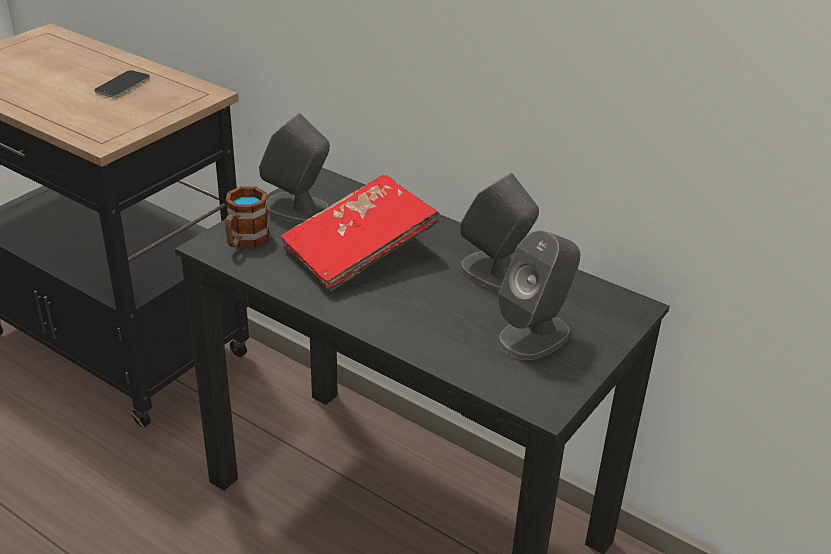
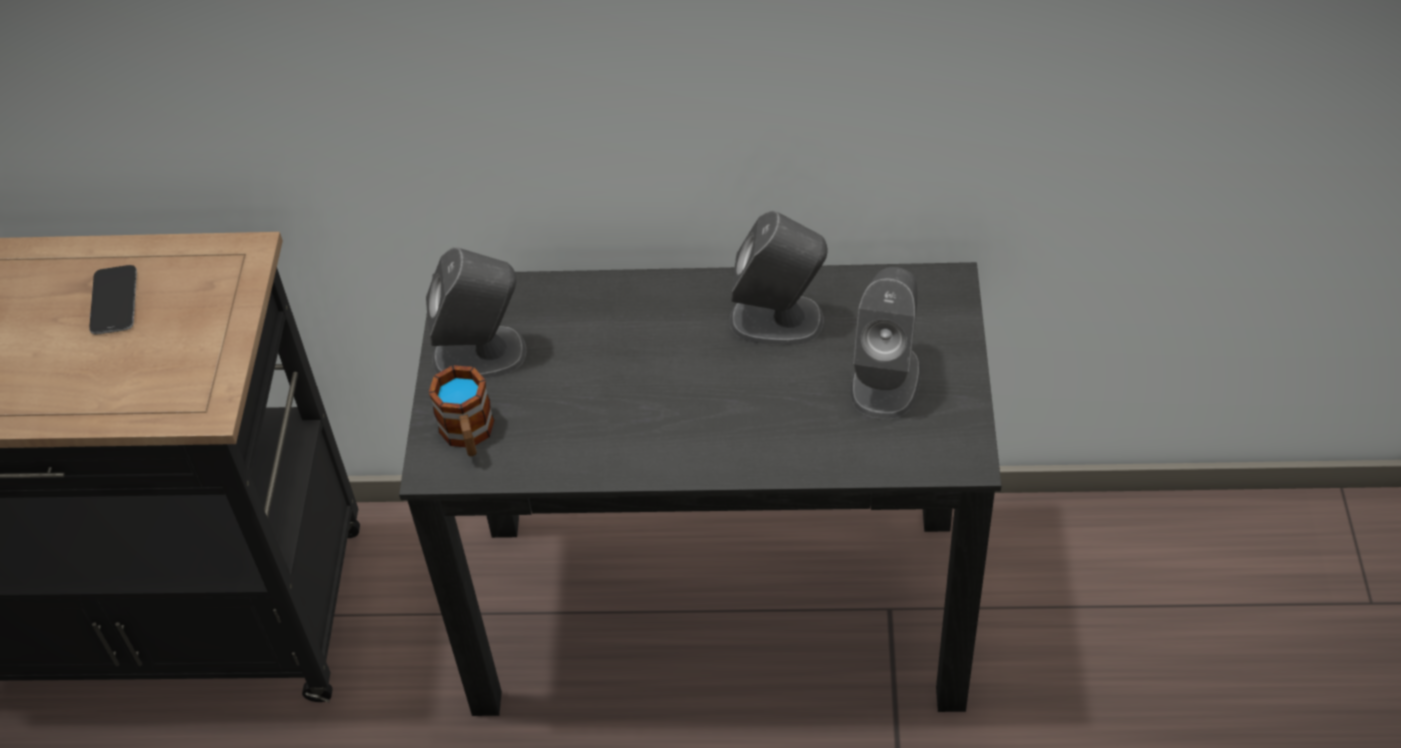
camera: 30 degrees left, 15 degrees up
(359, 251) = (610, 375): red book -> none

